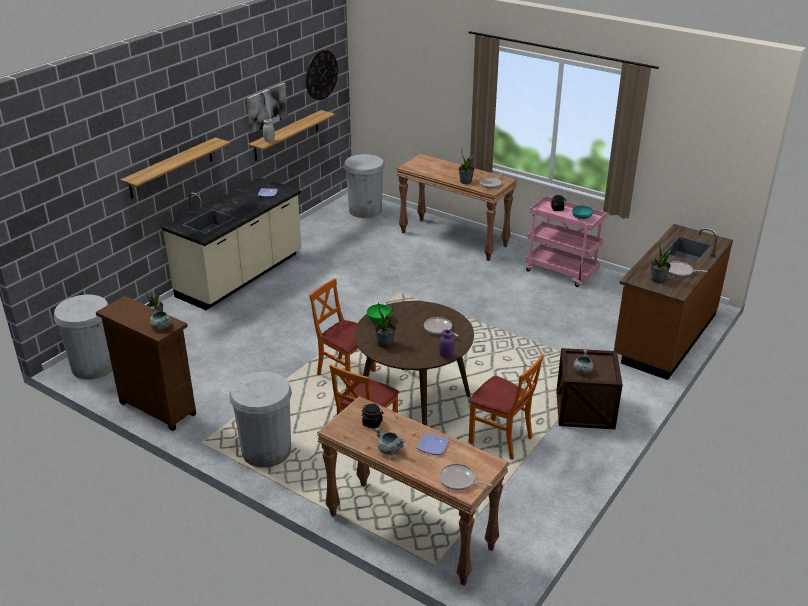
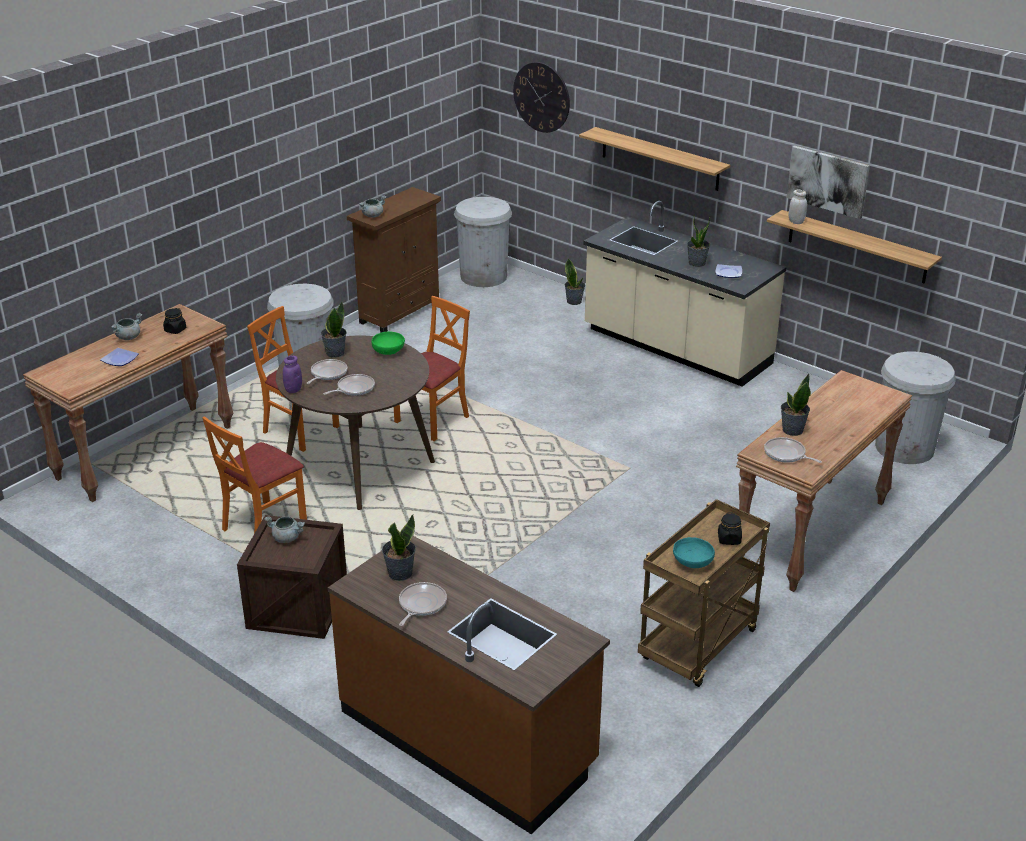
camera: 95 degrees right, 0 degrees up
(251, 203) = (697, 263): none -> potted plant
(321, 75) = (958, 203): wall clock -> wall clock (541, 97)
(459, 480) = (59, 370): frying pan -> frying pan (327, 374)
(562, 272) = (698, 647): pink cart -> brown cart

